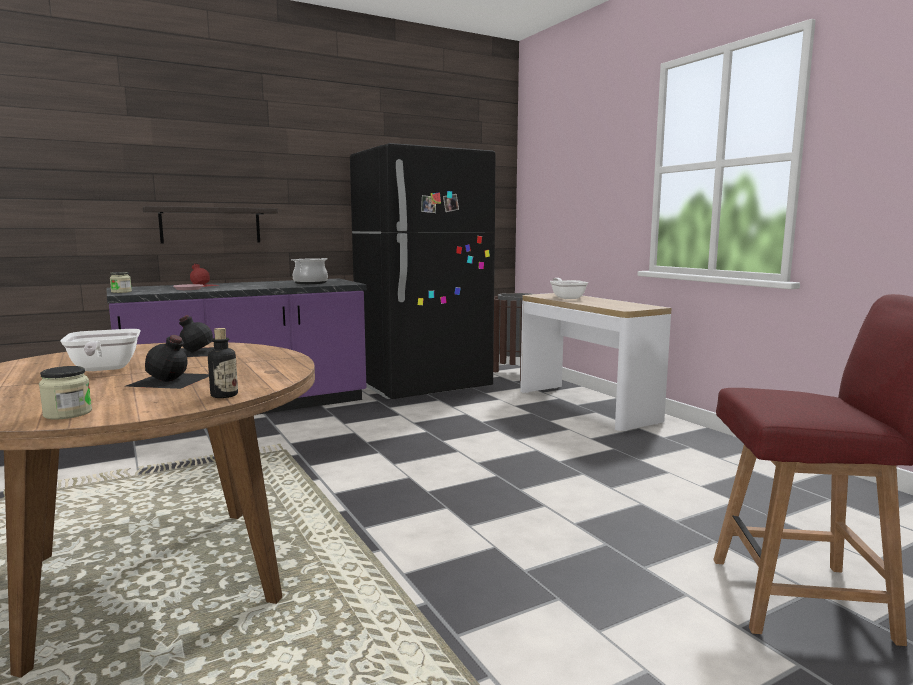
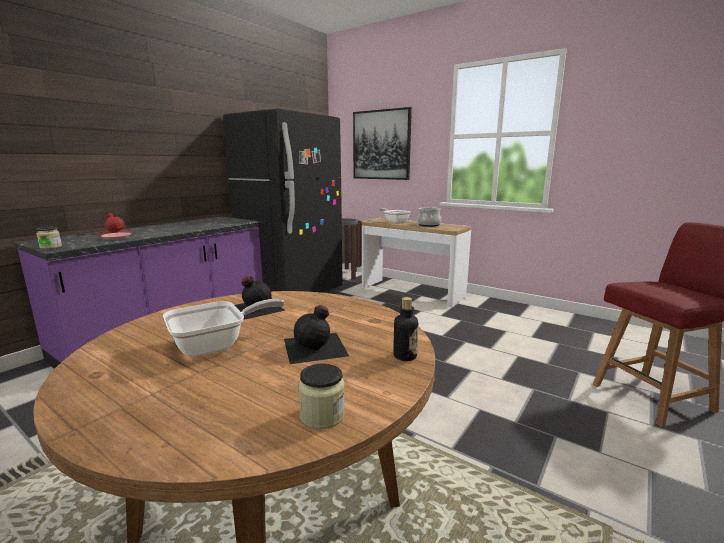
camera: 25 degrees left, 5 degrees up
(103, 369) = (216, 345): frying pan -> frying pan turned 75 degrees counterclockwise
(210, 225) = (112, 176): shelf -> none
(310, 283) = (213, 223): cooking pot -> cooking pot (428, 225)
(573, 187) = (381, 145): none -> picture

